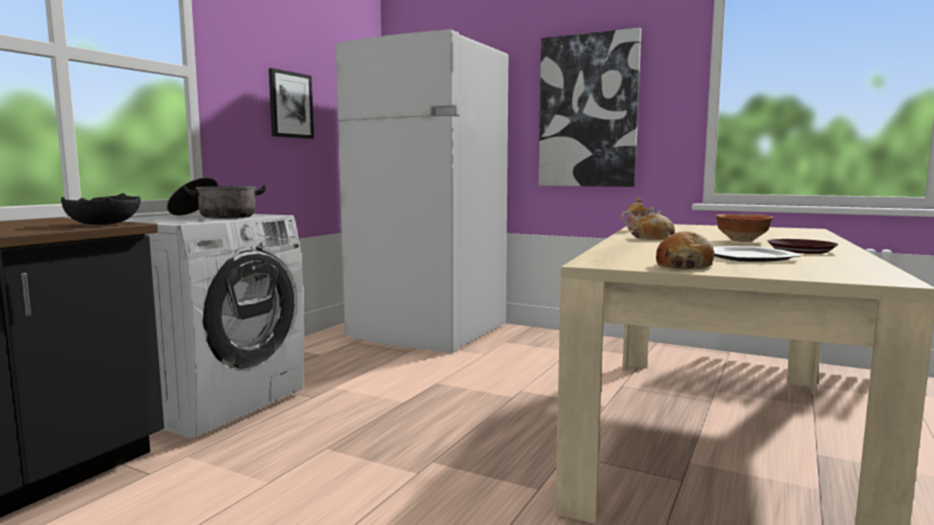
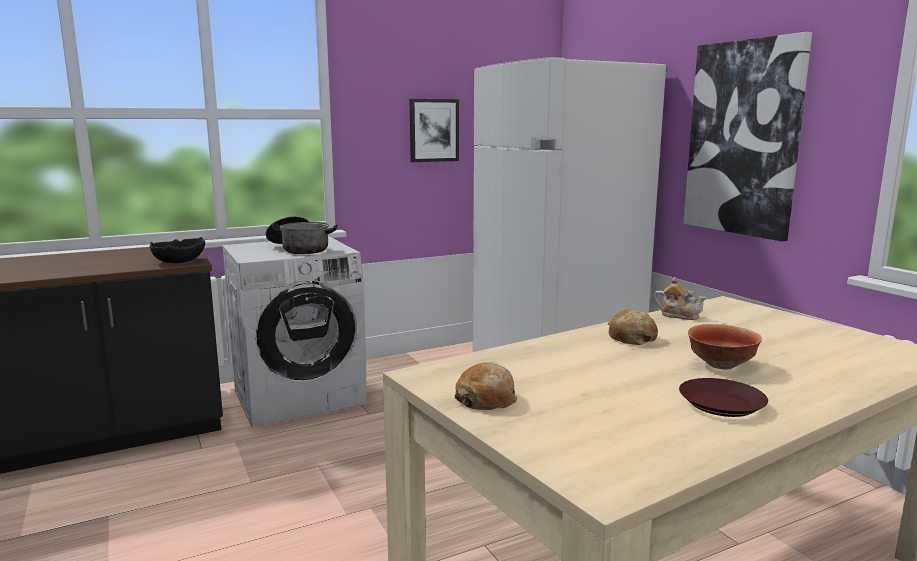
camera: 35 degrees right, 5 degrees up
(746, 257) = (603, 401): plate -> none

